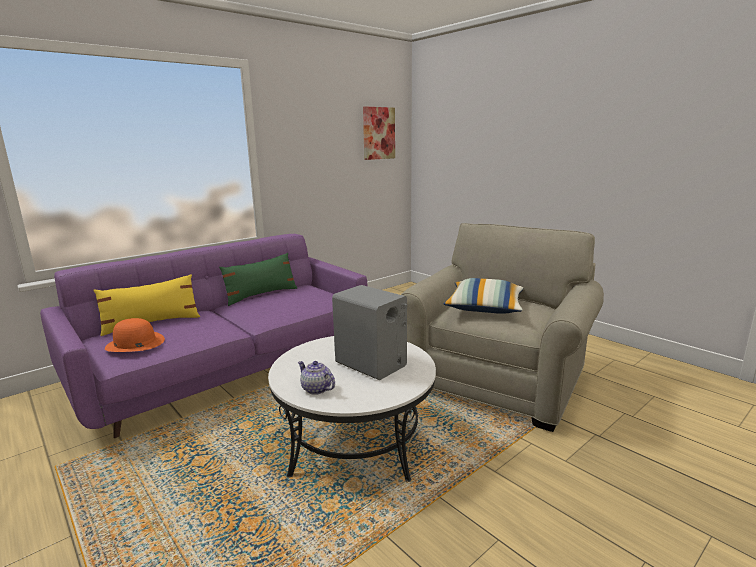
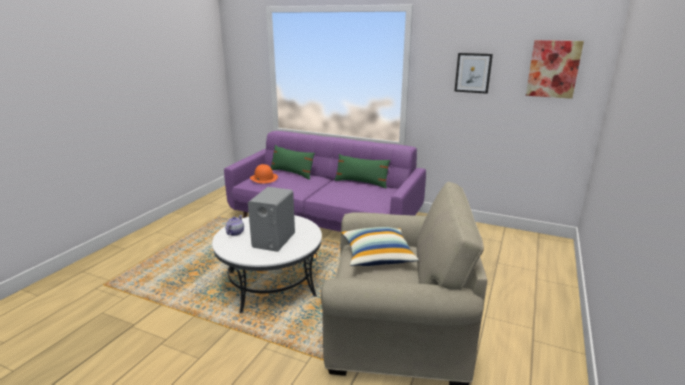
camera: 65 degrees right, 5 degrees up
(152, 323) = (292, 173): yellow pillow -> green pillow
(320, 141) = (473, 73): none -> picture

